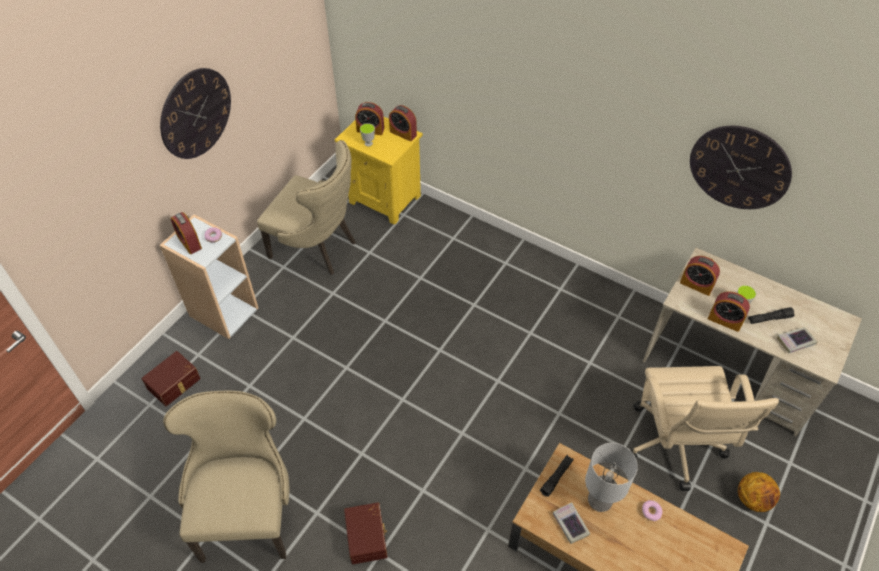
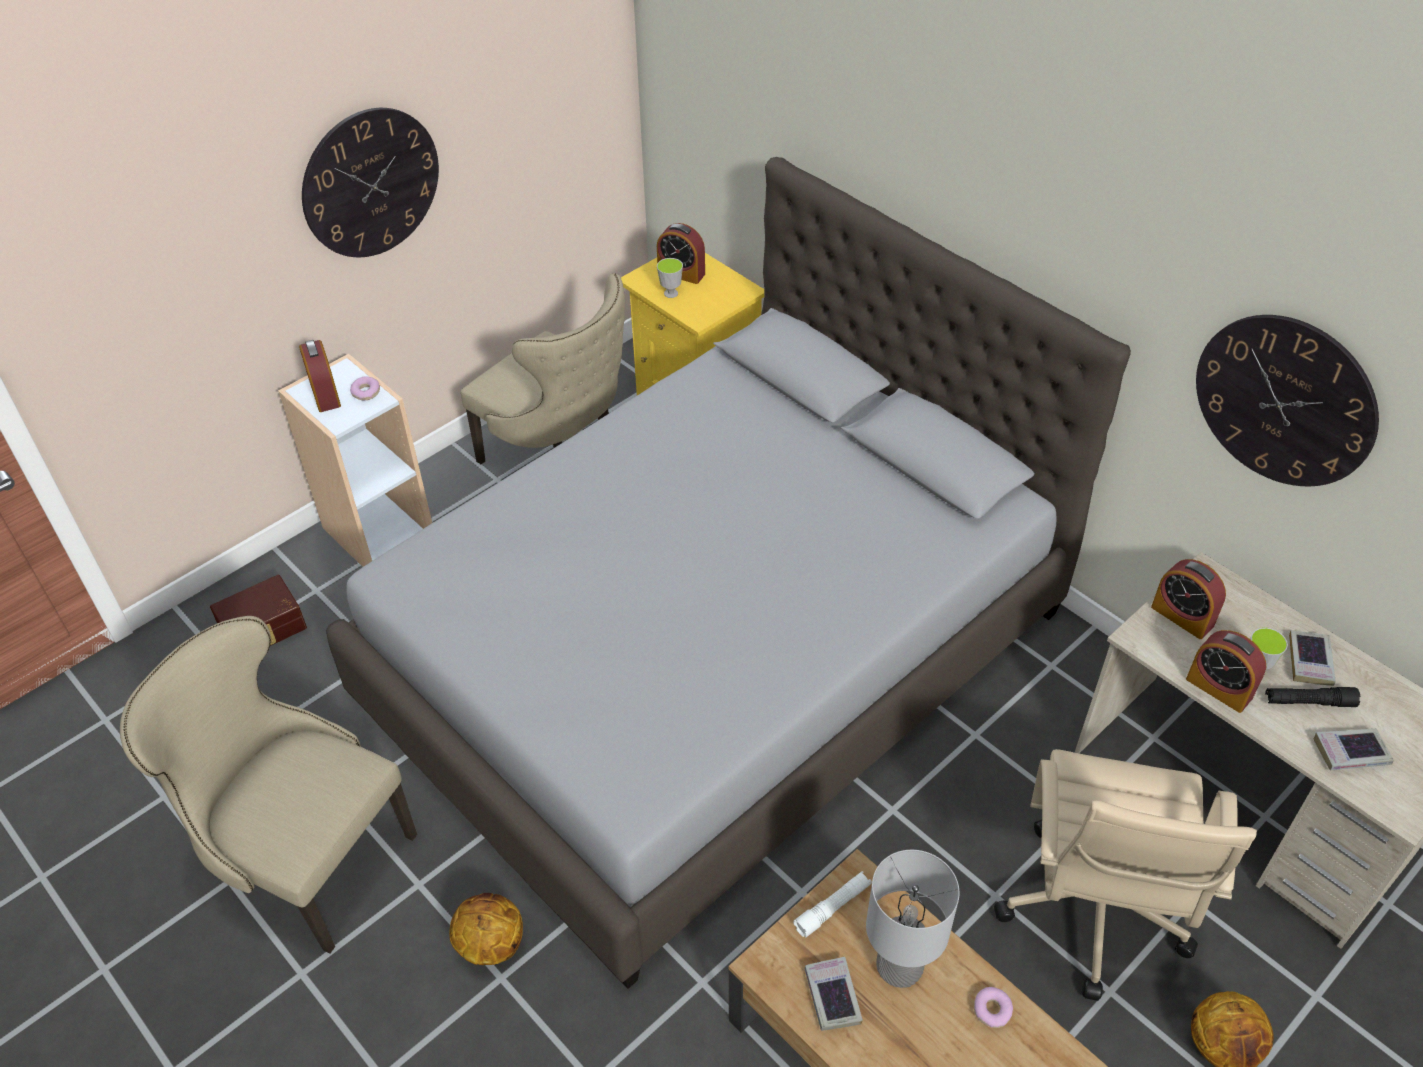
camera: 15 degrees right, 5 degrees down
(248, 513) = (307, 858): beige chair -> beige chair turned 75 degrees counterclockwise
(367, 536) = (490, 944): brown storage box -> basketball
(403, 133) = (734, 286): alarm clock -> none
(440, 347) = (715, 656): none -> grey bed
(556, 477) = (833, 907): black flashlight -> white flashlight
(764, 297) = (1310, 661): none -> book

